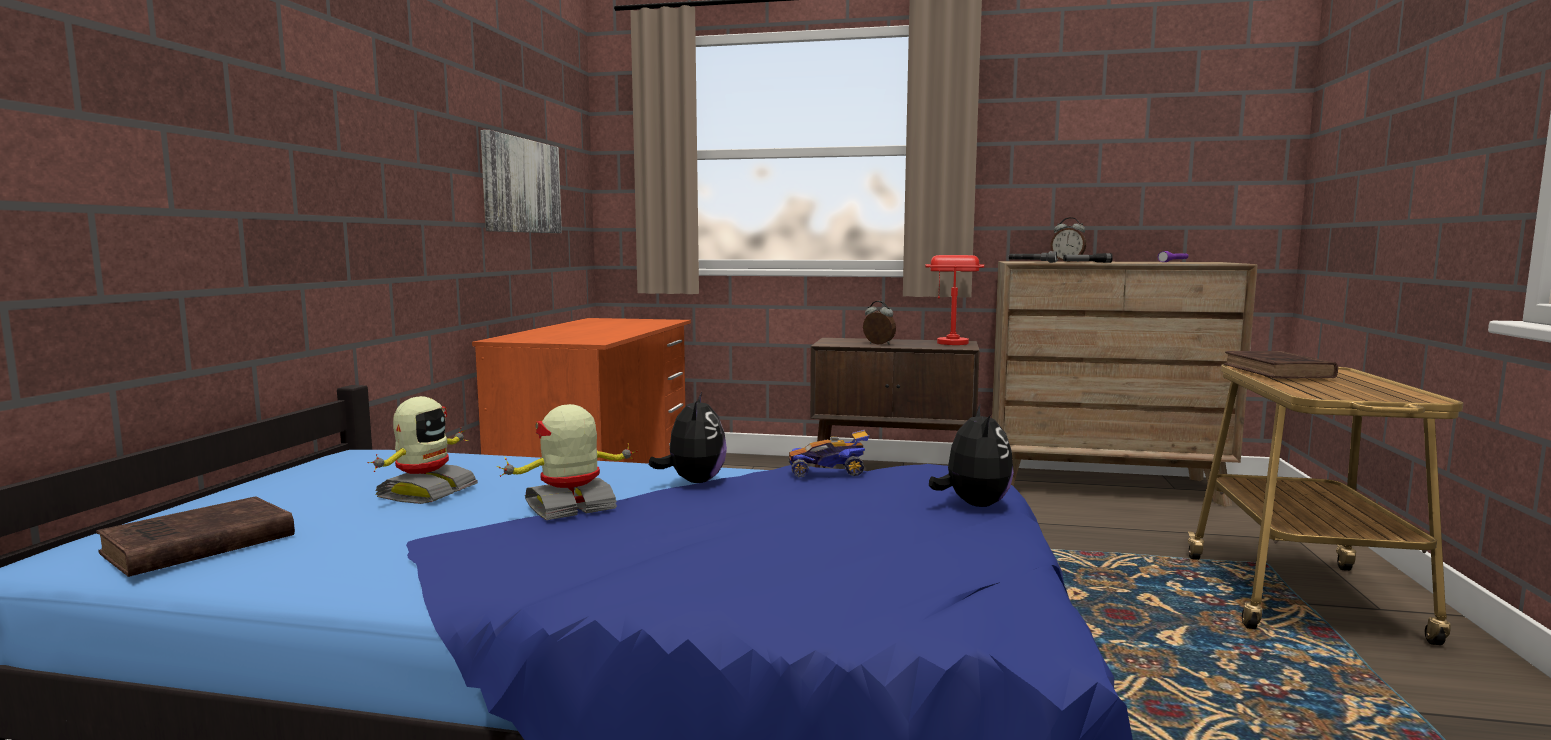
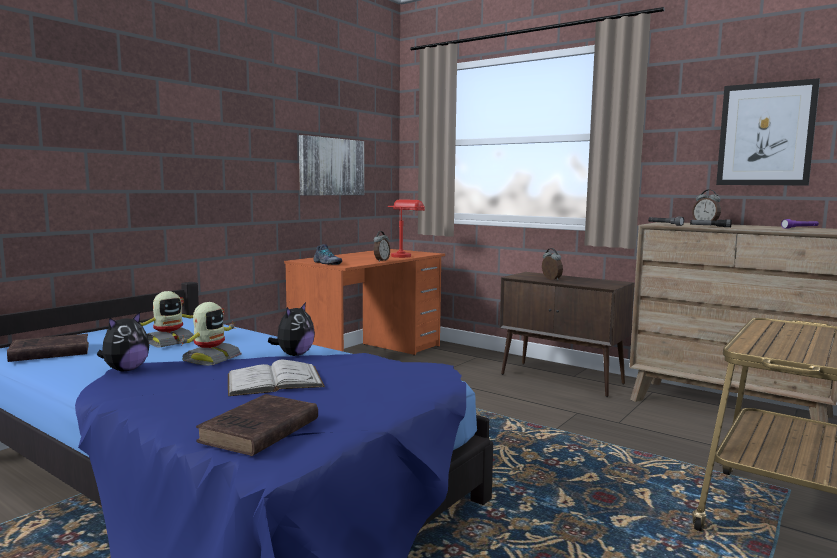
camera: 25 degrees right, 0 degrees up
(557, 340) = (327, 263): none -> shoe
(571, 507) = (211, 359): toy robot -> toy robot turned 120 degrees clockwise
(630, 332) = (381, 260): none -> alarm clock
(761, 522) = (274, 380): none -> white book
(828, 471) = (369, 359): toy car -> none
(951, 342) = (610, 281): red table lamp -> red table lamp (404, 255)
(973, 504) = (410, 391): plush toy -> plush toy (125, 370)
(1119, 151) = (766, 134): none -> picture
(1279, 372) = (782, 328): brown book -> brown book (258, 432)

